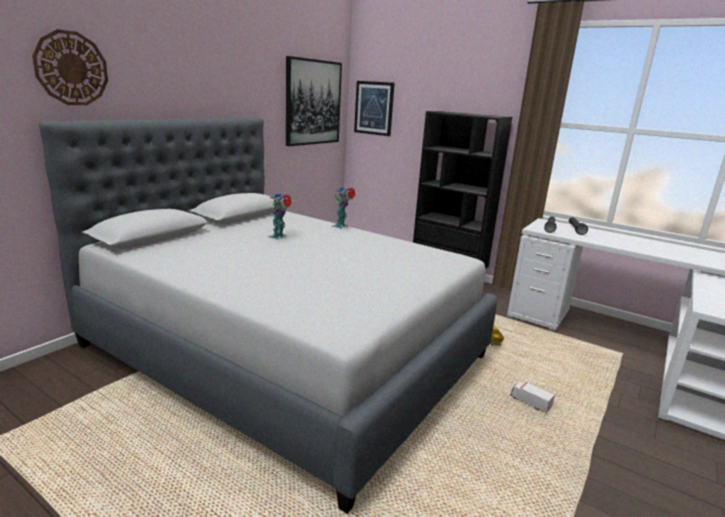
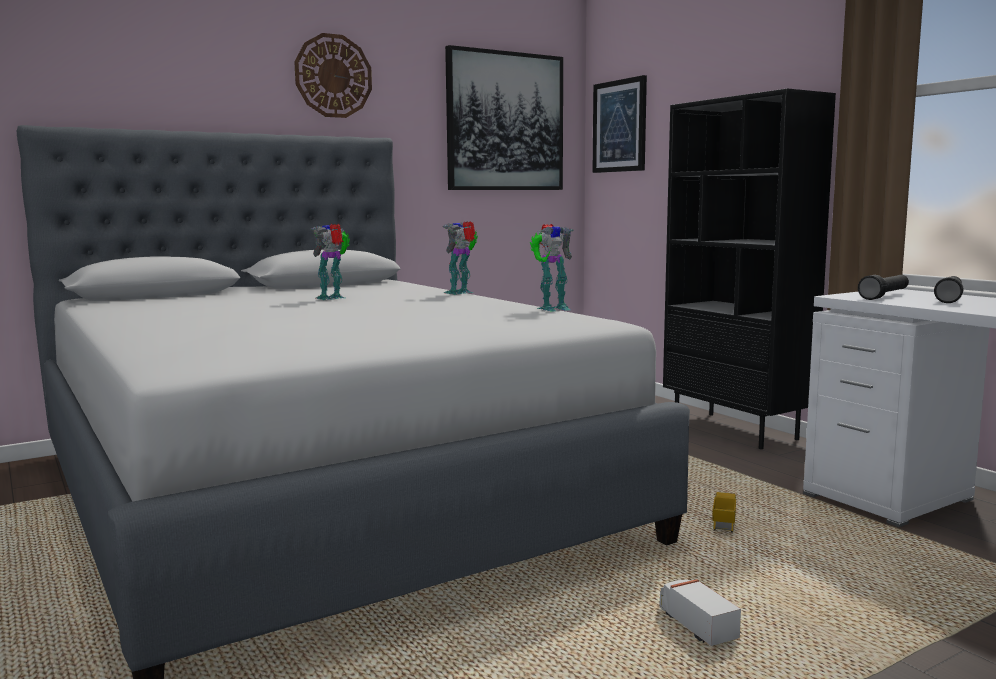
camera: 25 degrees right, 10 degrees down
(71, 68) = (75, 60): wall clock -> wall clock (333, 76)
(417, 244) = (551, 308): none -> toy robot

